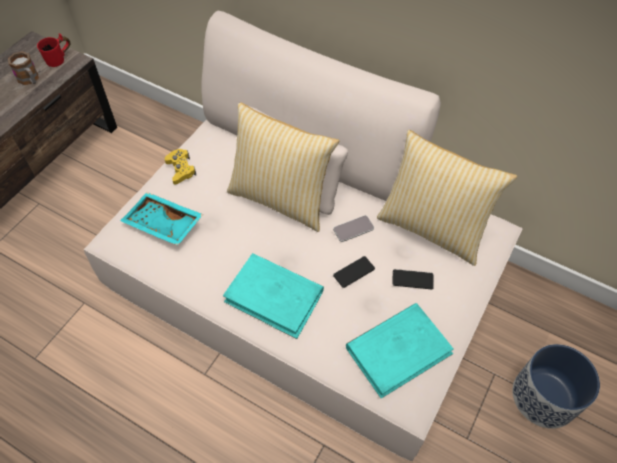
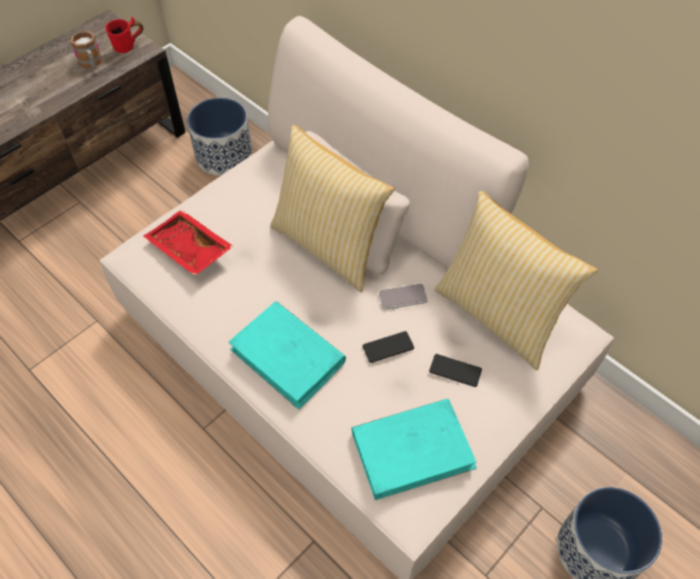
camera: 15 degrees right, 0 degrees up
(157, 141) = (224, 156): none -> planter
(162, 225) = (188, 250): turquoise tray -> red tray
(181, 169) = (227, 191): yellow game controller -> none

